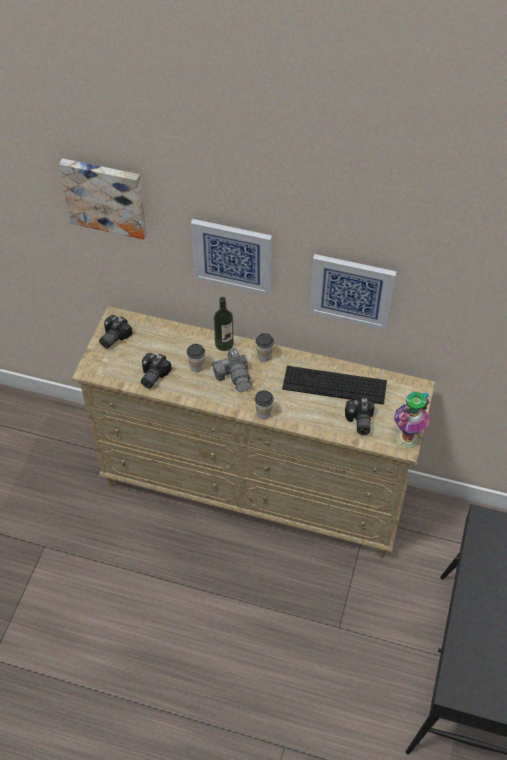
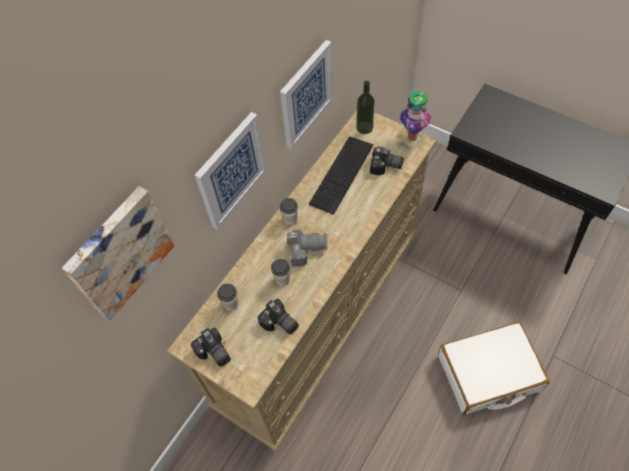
camera: 70 degrees left, 5 degrees up
(224, 343) = (262, 249): bottle -> bottle (364, 127)
(240, 674) = (488, 373): none -> white suitcase
(263, 413) = (356, 235): cup -> cup (231, 304)

